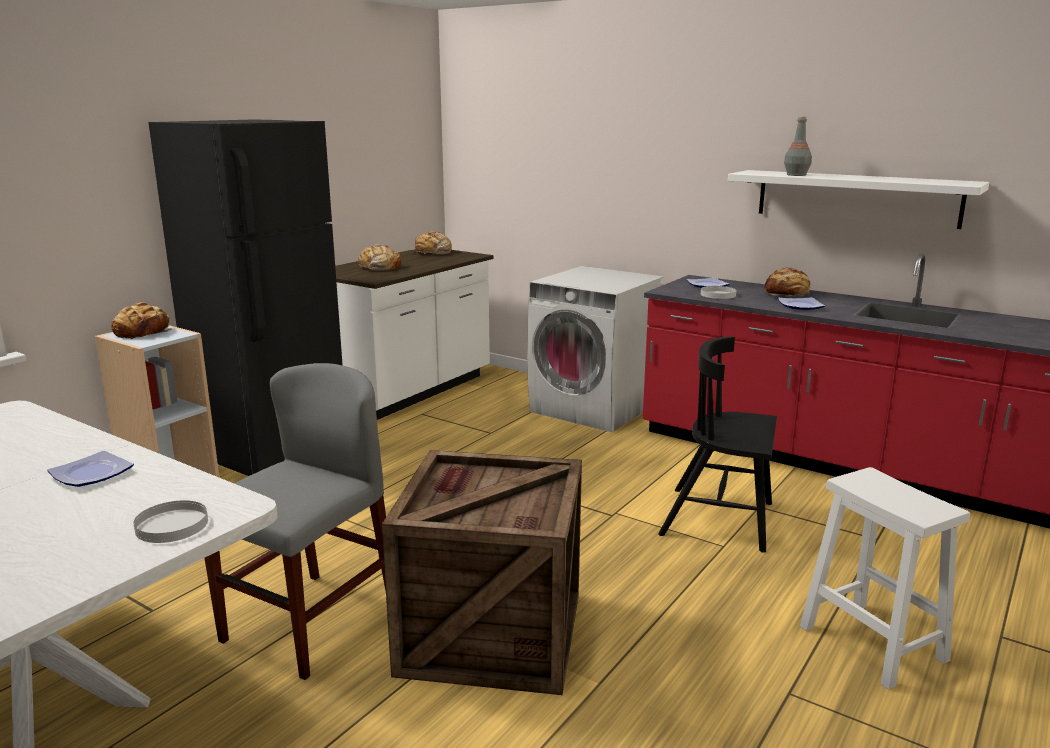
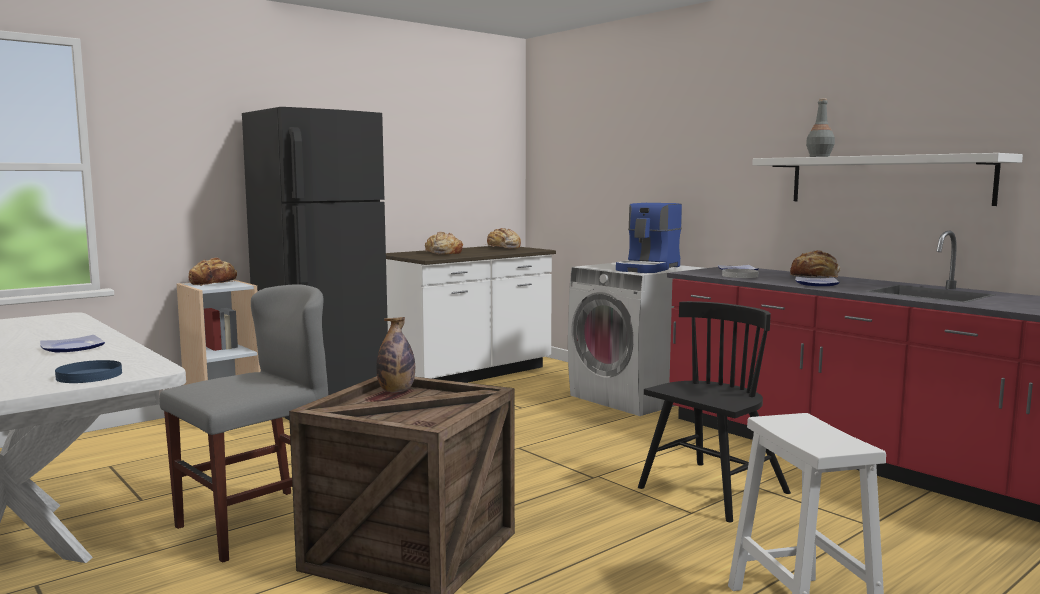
camera: 15 degrees right, 10 degrees down
(171, 525) = (89, 375): white plate -> blue plate
(457, 473) = (396, 391): none -> bottle
(610, 281) = (648, 268): none -> coffee machine
(725, 519) = (708, 492): black chair -> black chair turned 105 degrees clockwise

